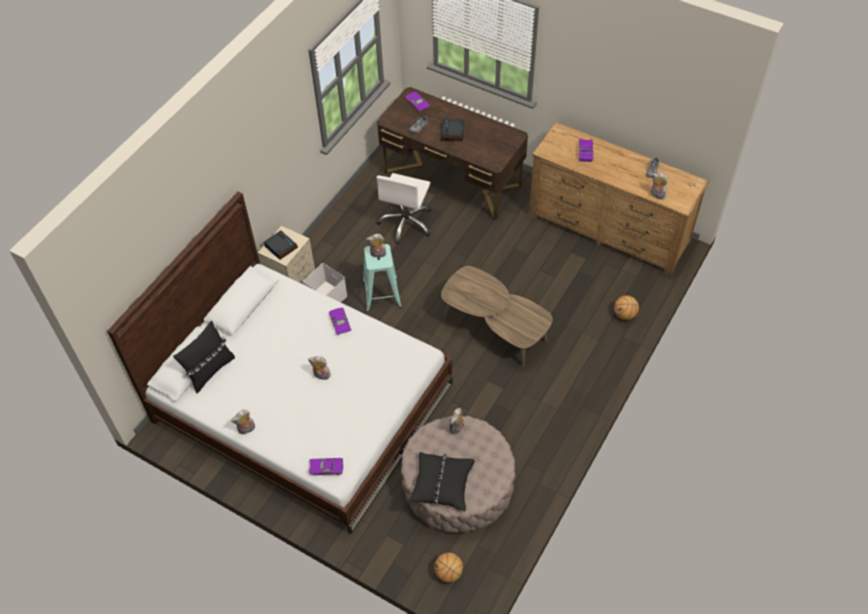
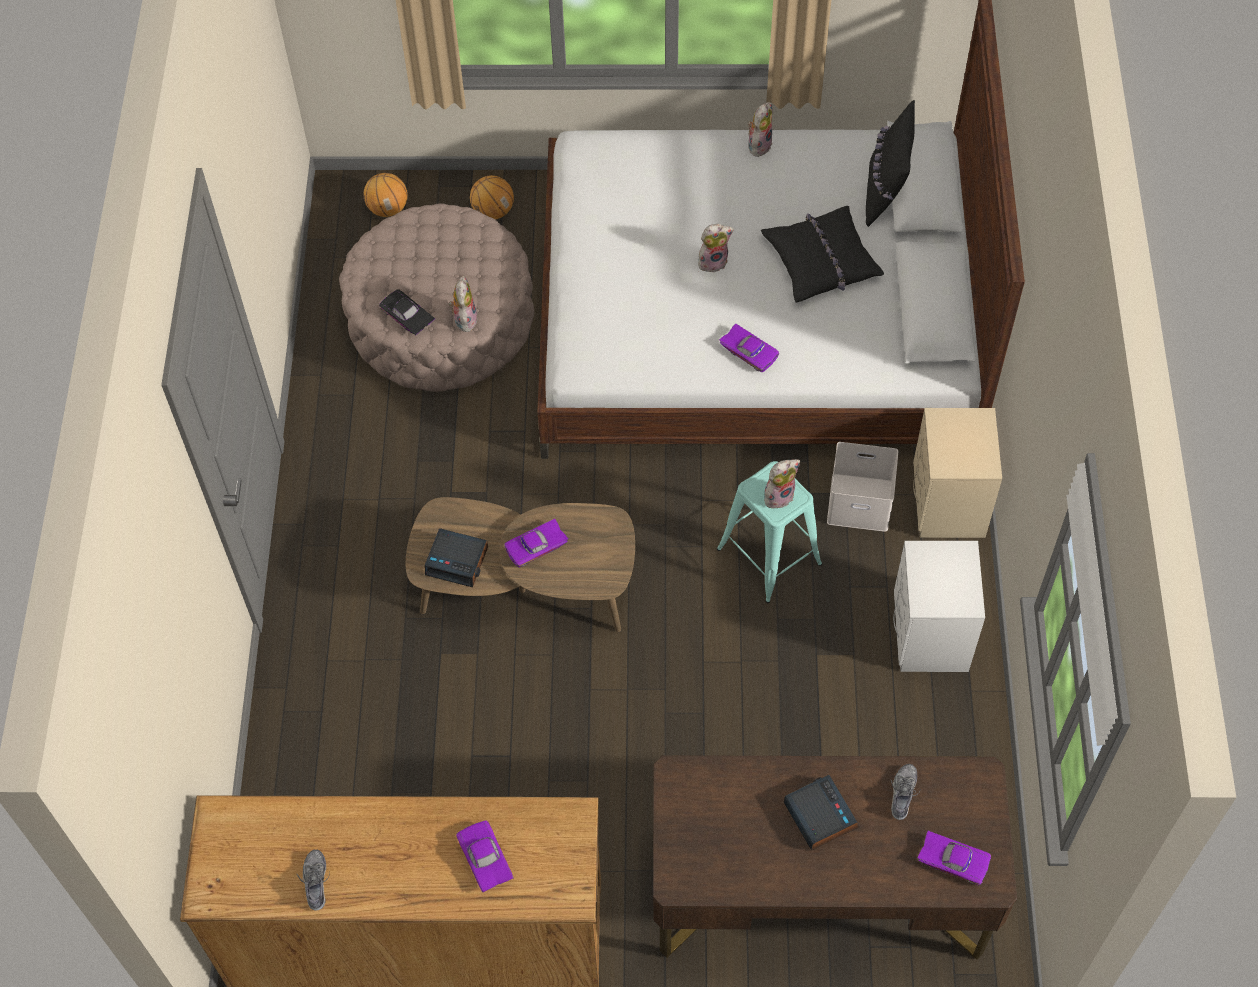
camera: 150 degrees right, 5 degrees up
(281, 247) = (963, 436): alarm clock -> alarm clock (457, 561)
(326, 467) = (606, 149): purple toy car -> purple toy car (537, 548)
(343, 237) = (929, 636): none -> white nightstand
(406, 223) = (833, 729): white office chair -> none
(442, 483) = (440, 237): black pillow -> black pillow (821, 261)
(486, 443) = (406, 317): none -> black toy car
(624, 314) = (300, 737): basketball -> basketball (493, 211)
(656, 195) = (282, 816): plush toy -> none

